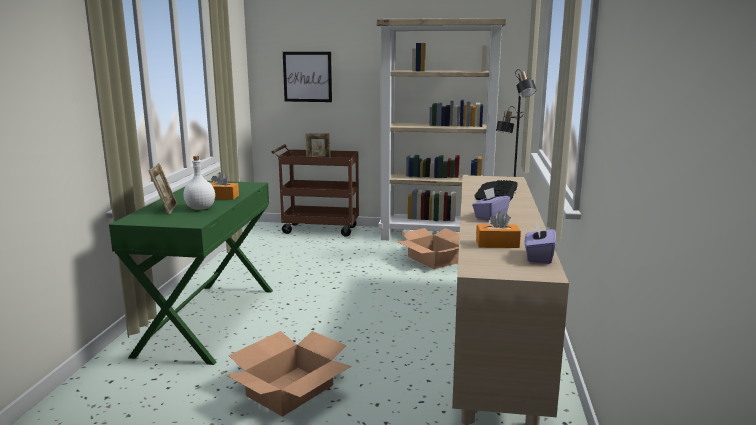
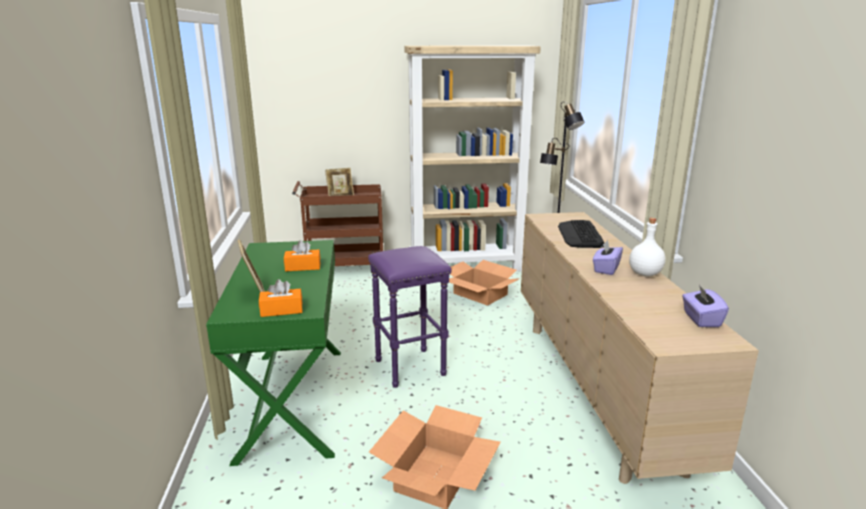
camera: 15 degrees left, 5 degrees up
(200, 208) = (293, 286): white bottle -> white bottle (644, 274)
(307, 77) = (321, 107): picture -> none
(327, 309) = (412, 367): none -> purple stool
(497, 244) = (648, 306): orange tissue box -> orange tissue box (281, 310)

